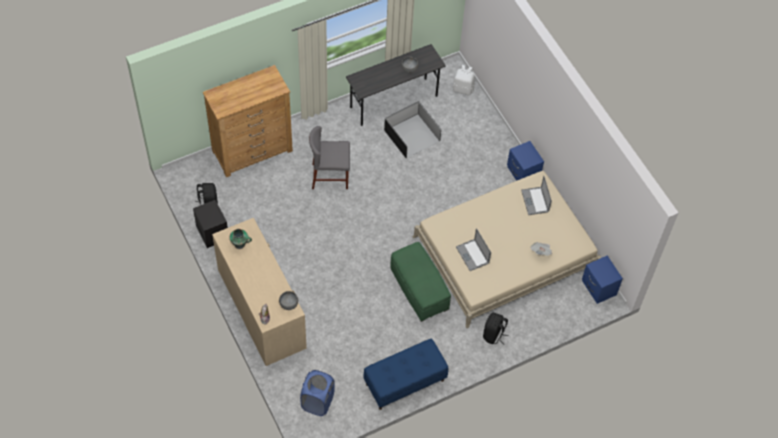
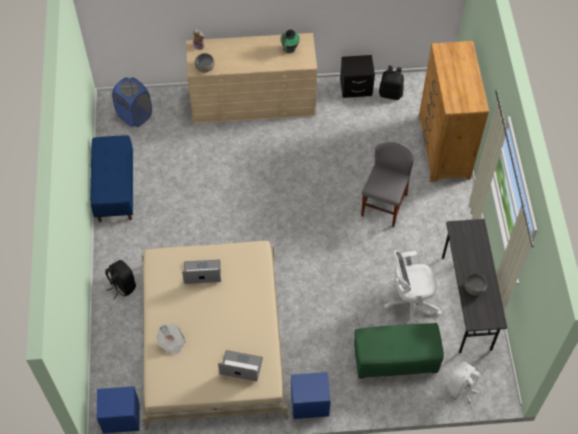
camera: 115 degrees right, 0 degrees up
(411, 136) = (409, 303): black storage box -> white office chair
(419, 290) = (208, 238): green ottoman -> green ottoman (395, 359)

